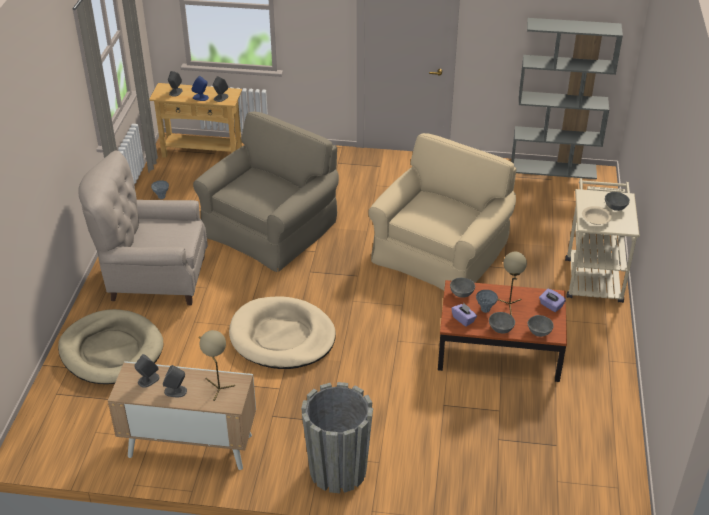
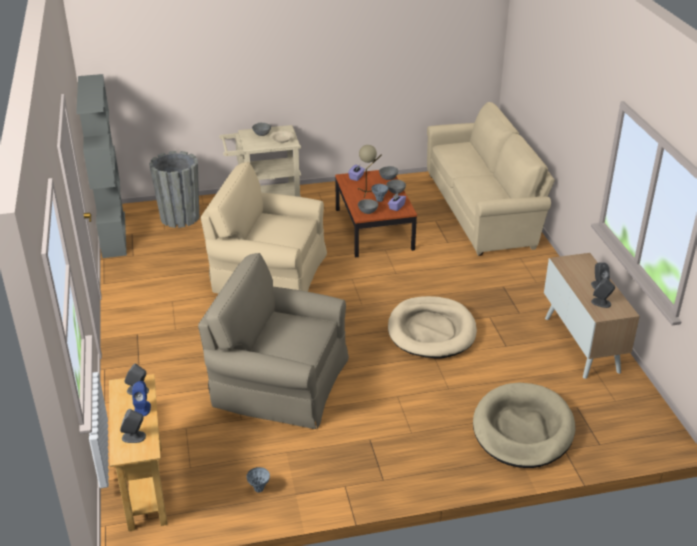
camera: 110 degrees left, 5 degrees down
(153, 279) = (407, 439): beige armchair -> none
(217, 387) = (577, 269): beige table lamp -> none
(338, 470) = (541, 272): grey planter -> grey planter (180, 217)
(513, 471) = (483, 209): none -> beige sofa

